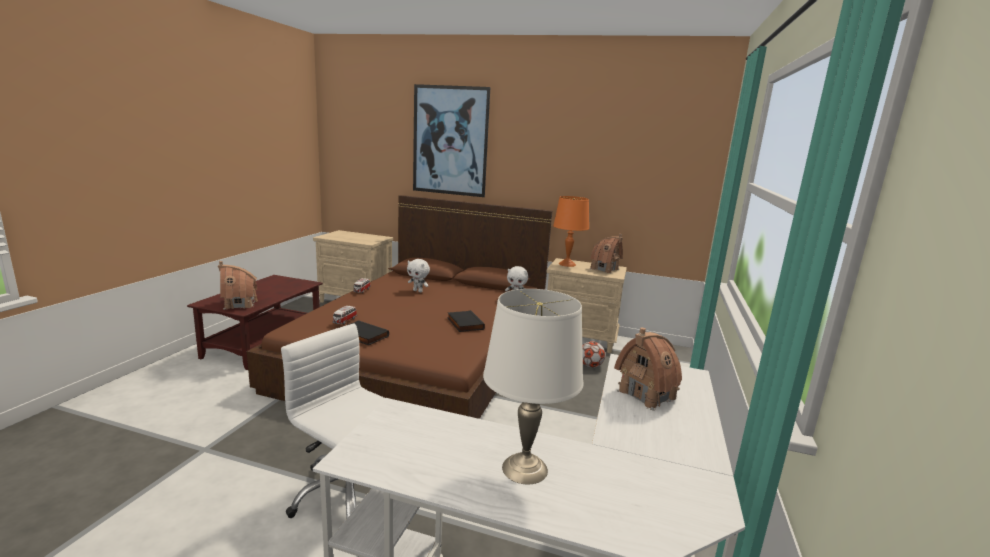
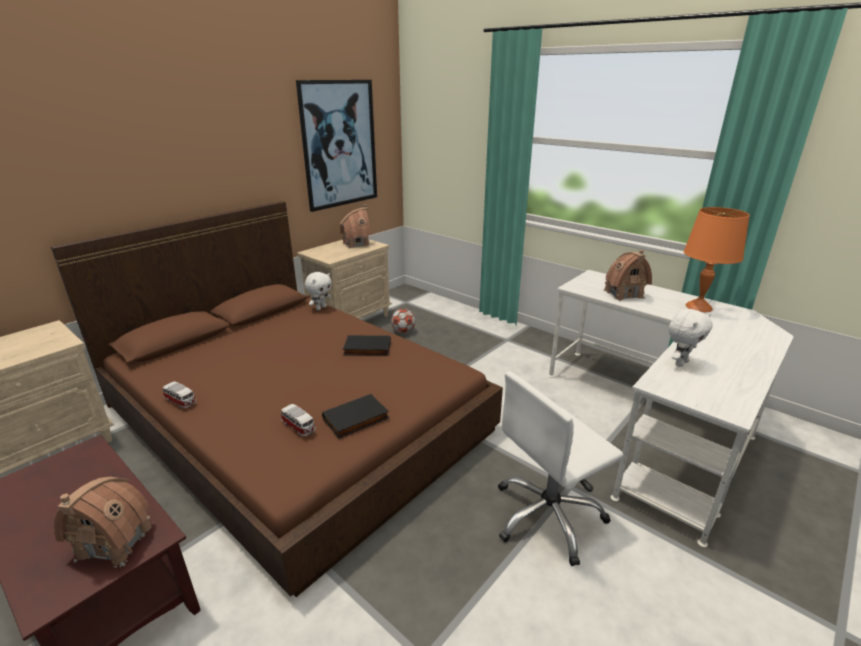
camera: 65 degrees left, 10 degrees up
(418, 291) = (233, 358): white plush toy -> white plush toy (680, 363)
(450, 141) = (117, 136): picture -> picture (339, 145)
(525, 469) = (724, 350): white table lamp -> none
(567, 264) = (325, 253): orange table lamp -> orange table lamp (699, 307)

